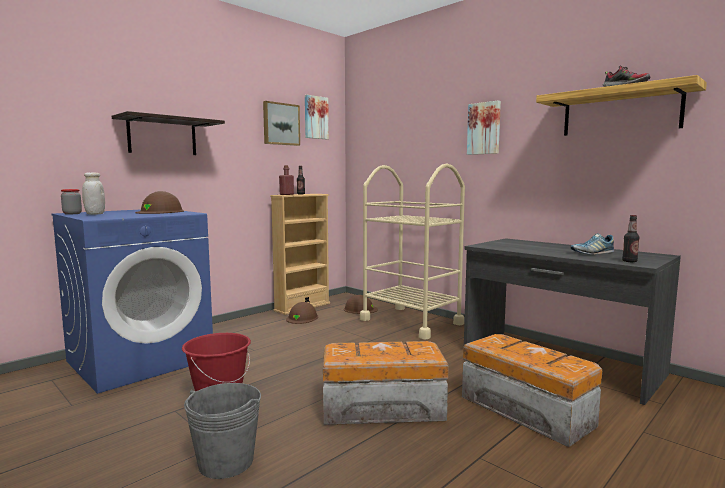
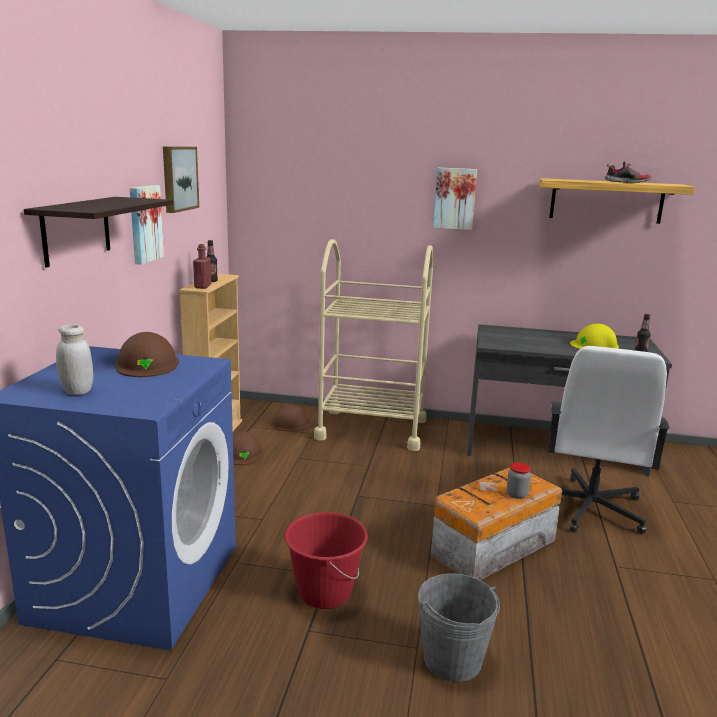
camera: 35 degrees left, 10 degrees up
(72, 214) = (33, 397): jar -> jar (517, 494)
(315, 117) = (205, 160): picture -> picture (144, 223)
(525, 410) = (589, 508): storage box -> white office chair
(592, 253) = (594, 345): shoe -> yellow hard hat

